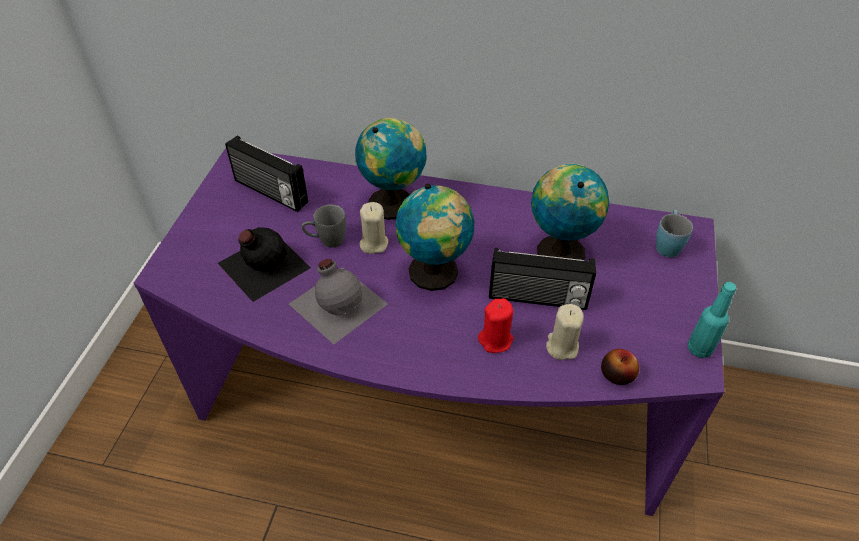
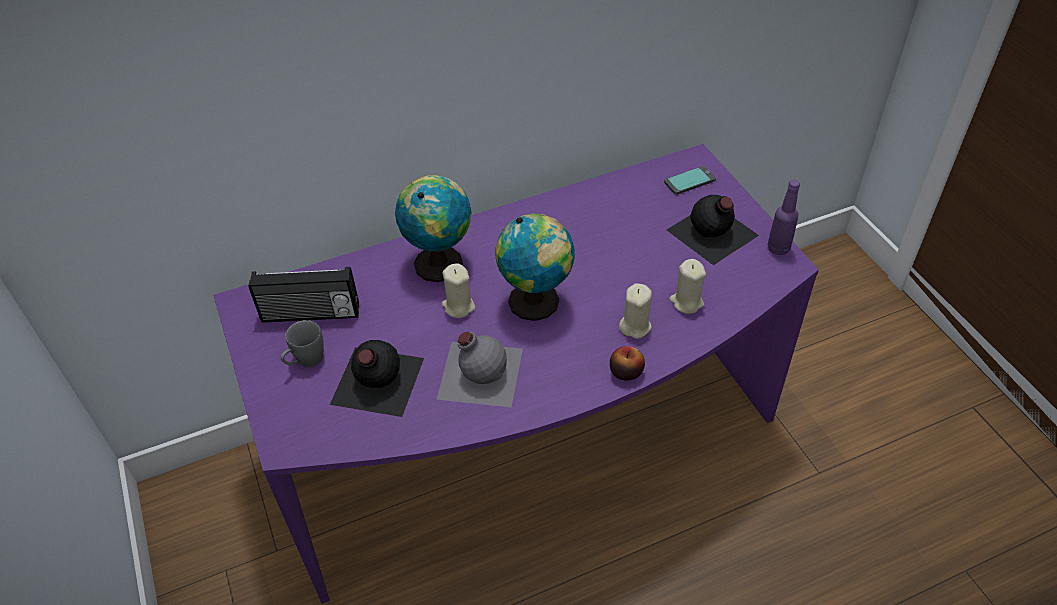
camera: 35 degrees left, 0 degrees up
(326, 241) = (413, 327): grey mug -> grey mug (305, 362)
(496, 340) = (635, 326): red candle -> beige candle
(537, 298) = (635, 276): radio -> none
(559, 250) = (615, 229): globe -> none
(617, 374) = (742, 299): apple -> apple (626, 371)
(645, 300) = (712, 233): none -> black bottle
(667, 244) = (689, 181): blue mug -> phone
(699, 349) = (778, 248): turquoise bottle -> purple bottle

